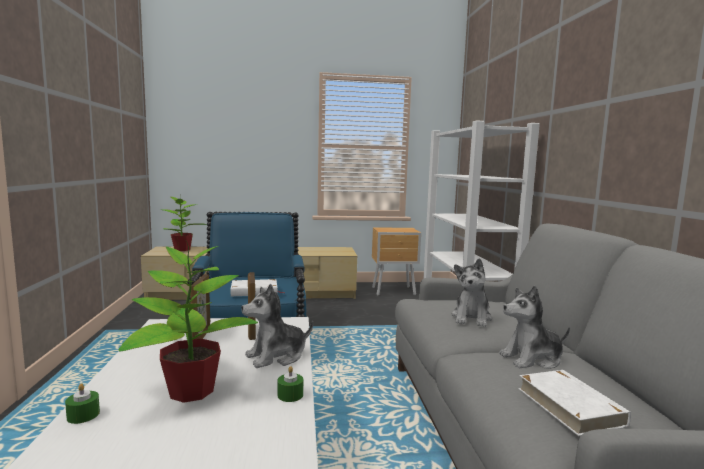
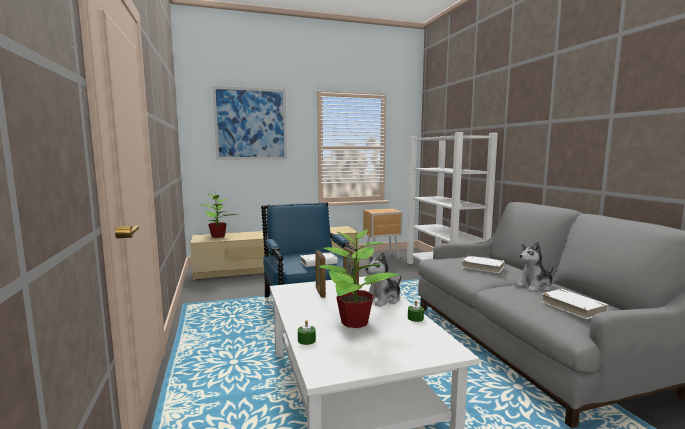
camera: 10 degrees left, 0 degrees up
(233, 113) = (251, 124): none -> picture
(471, 318) = (482, 267): plush toy -> white book

